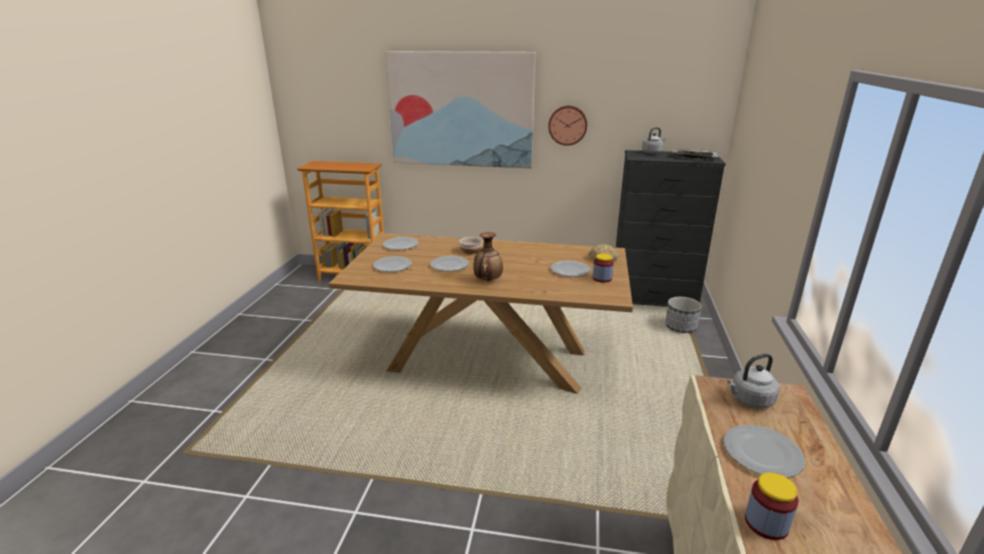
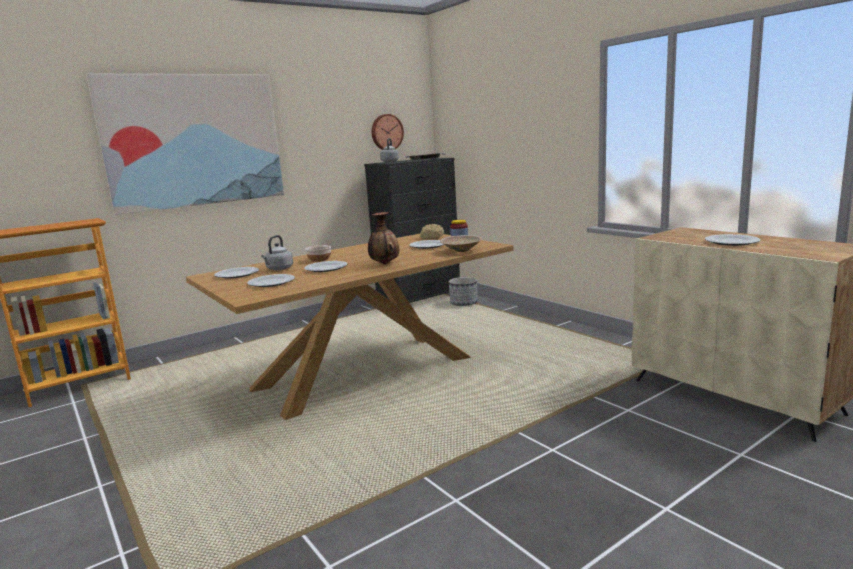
camera: 45 degrees left, 10 degrees down
(567, 125) = (309, 146): wall clock -> wall clock (386, 132)
(571, 293) = (461, 251): none -> beige bowl
(749, 400) = (680, 235): grey kettle -> grey kettle (278, 269)
(766, 523) = (790, 251): jar -> none

